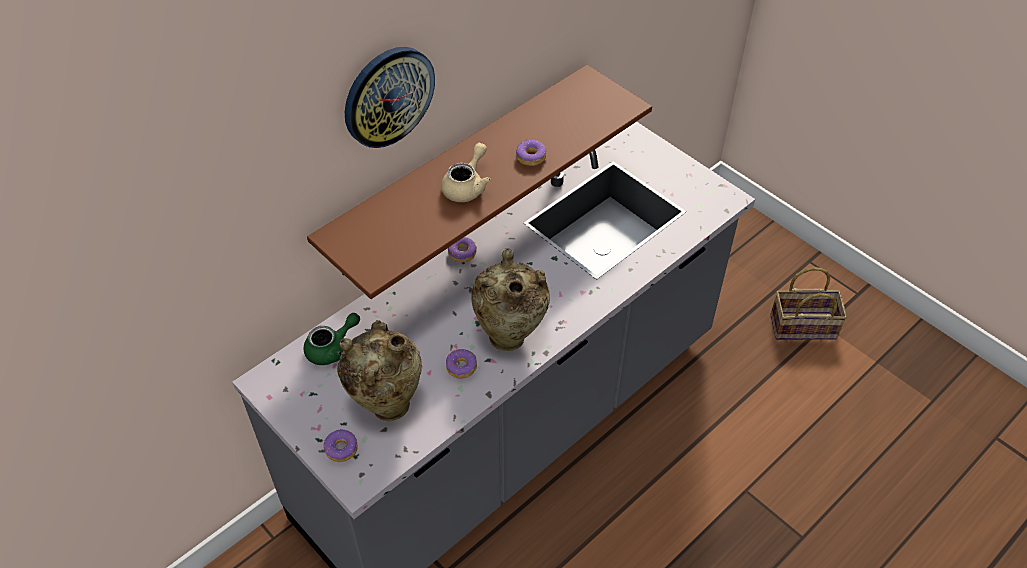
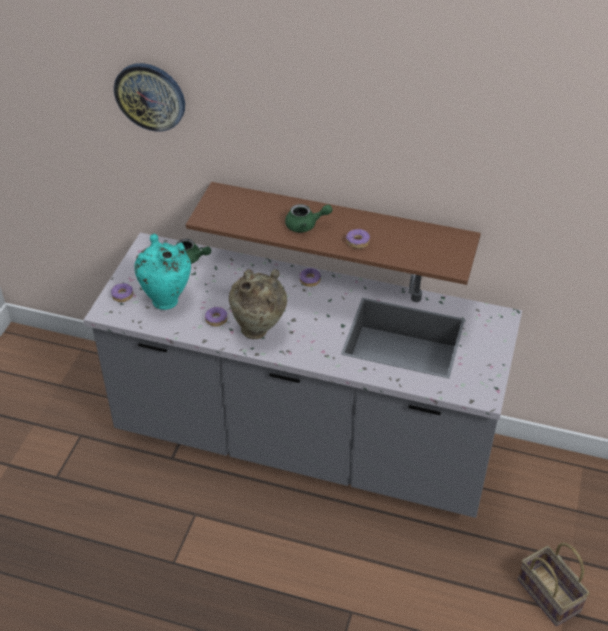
camera: 60 degrees right, 5 degrees down
(386, 403) = (166, 299): beige vase -> turquoise vase
(388, 96) = (286, 131): wall clock -> wall clock (150, 96)
(467, 186) = (305, 225): beige teapot -> green teapot

